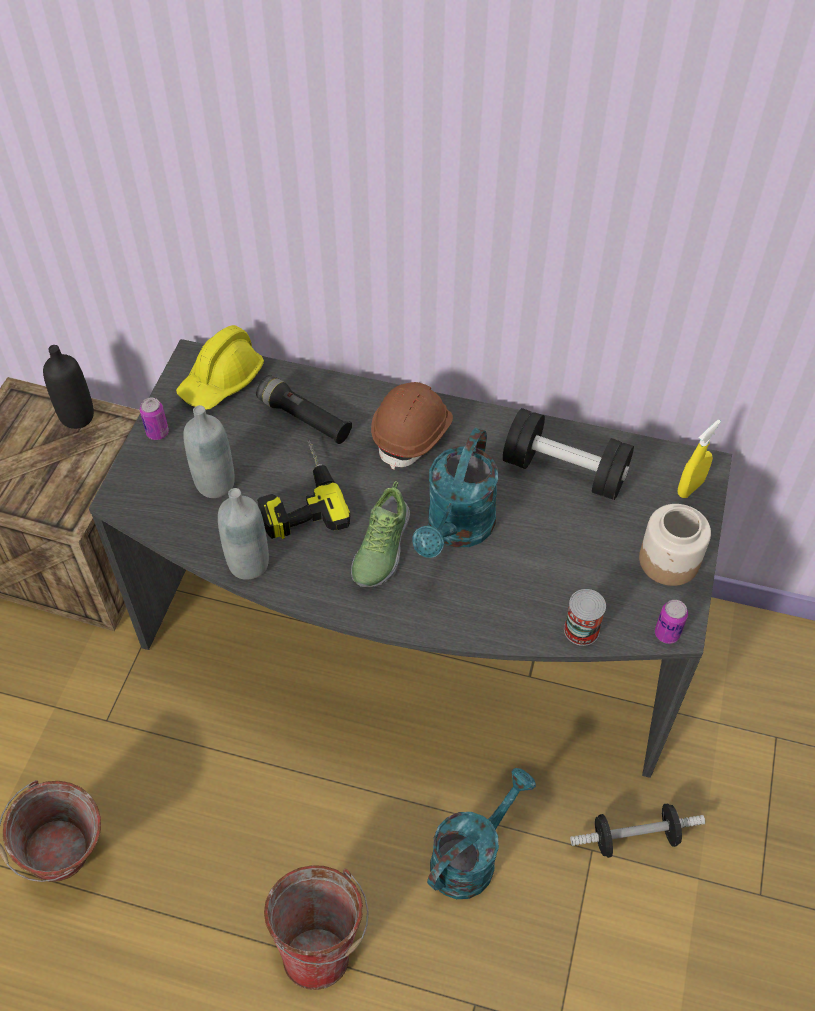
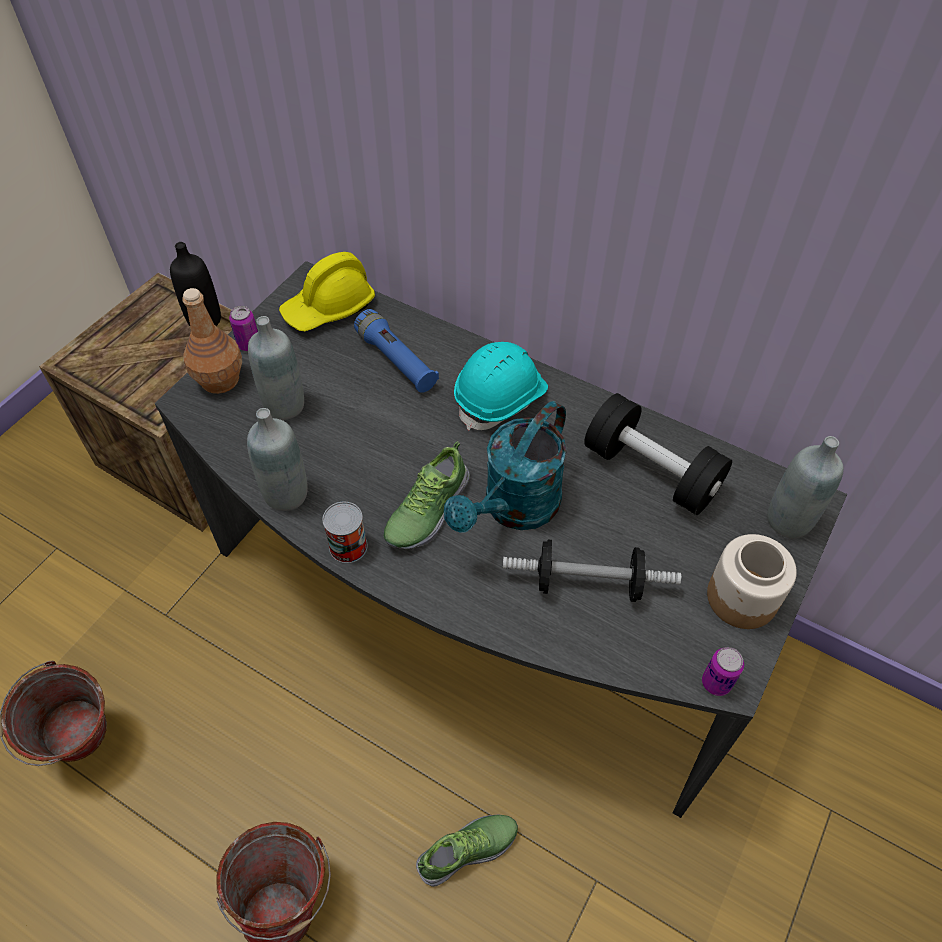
camera: 15 degrees right, 0 degrees up
(142, 472) = (219, 379): none -> brown bottle
(297, 496) = (361, 436): power drill -> none
(304, 419) = (396, 361): black flashlight -> blue flashlight
(413, 434) = (501, 399): brown hard hat -> turquoise hard hat
(471, 856) = (468, 850): turquoise watering can -> shoe
(581, 630) = (617, 653): can -> can (348, 546)
(634, 837) = (646, 880): dumbbell -> dumbbell (588, 583)
(690, 488) = (788, 521): yellow spray bottle -> grey bottle

